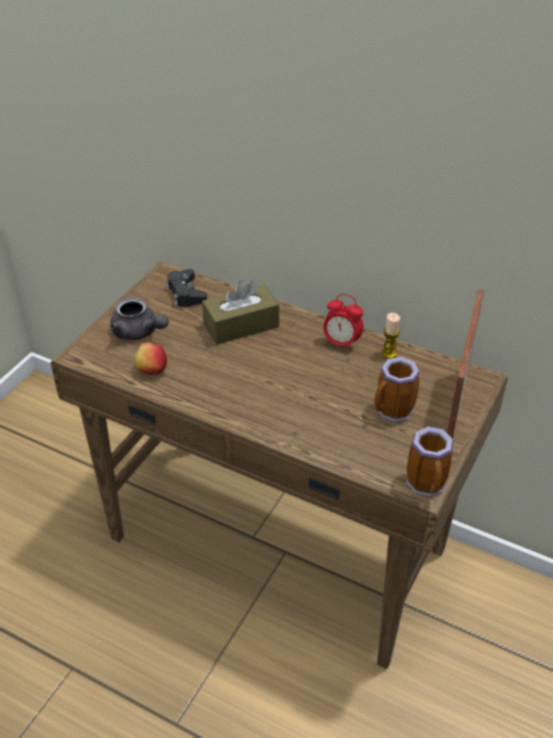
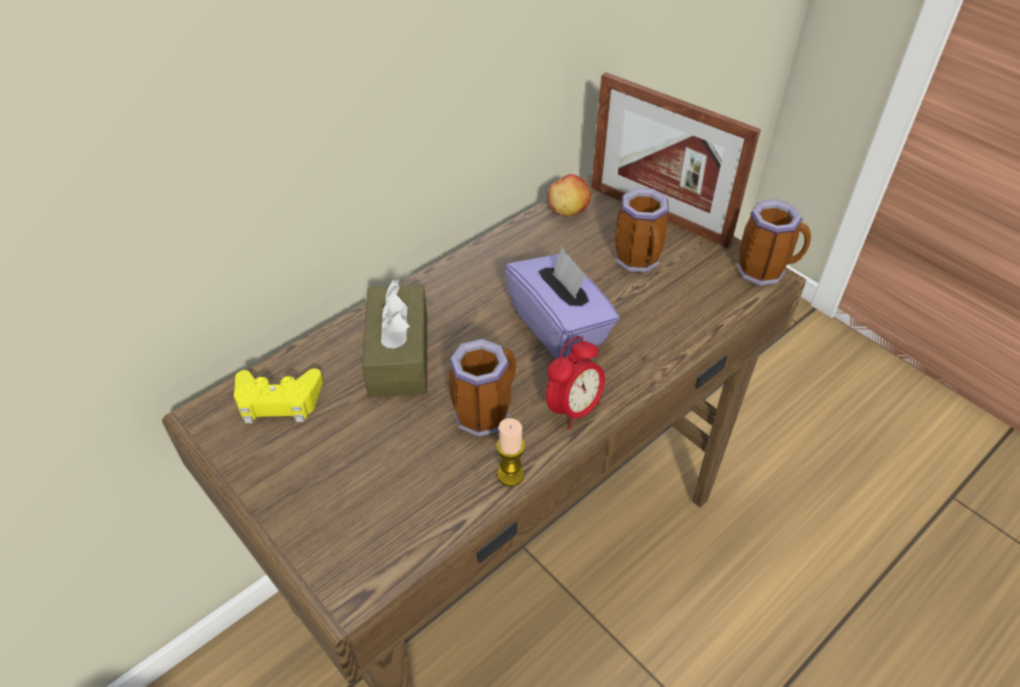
camera: 70 degrees left, 5 degrees up
(139, 332) = (339, 487): grey teapot -> none
(151, 369) = (441, 489): apple -> apple (568, 210)
(186, 293) = (278, 401): black game controller -> yellow game controller
(214, 371) = (484, 411): none -> mug
(302, 386) = (559, 327): none -> purple tissue box
(341, 343) = (494, 267): alarm clock -> alarm clock (573, 409)
(389, 353) = (534, 233): candle -> candle (510, 475)

